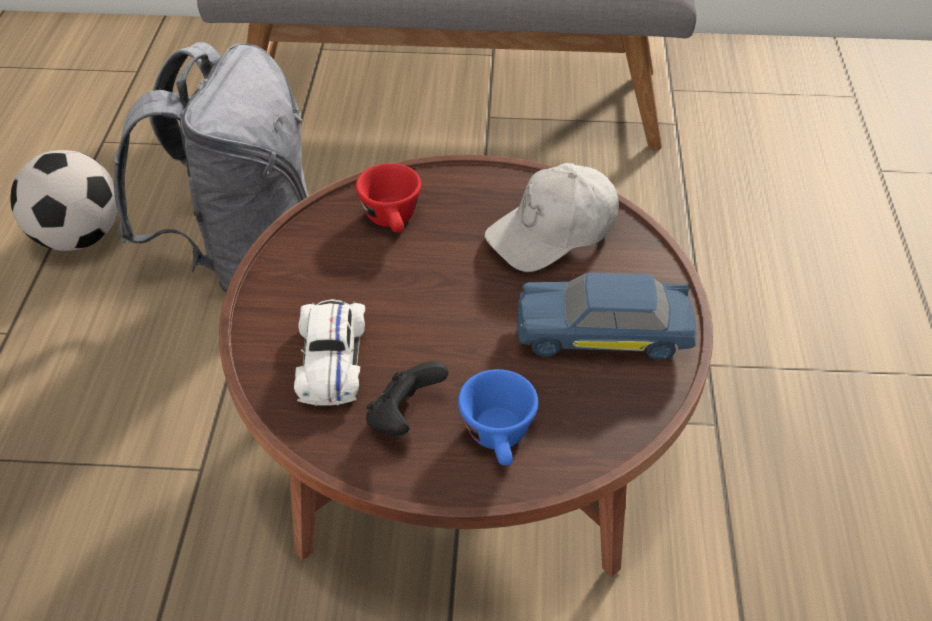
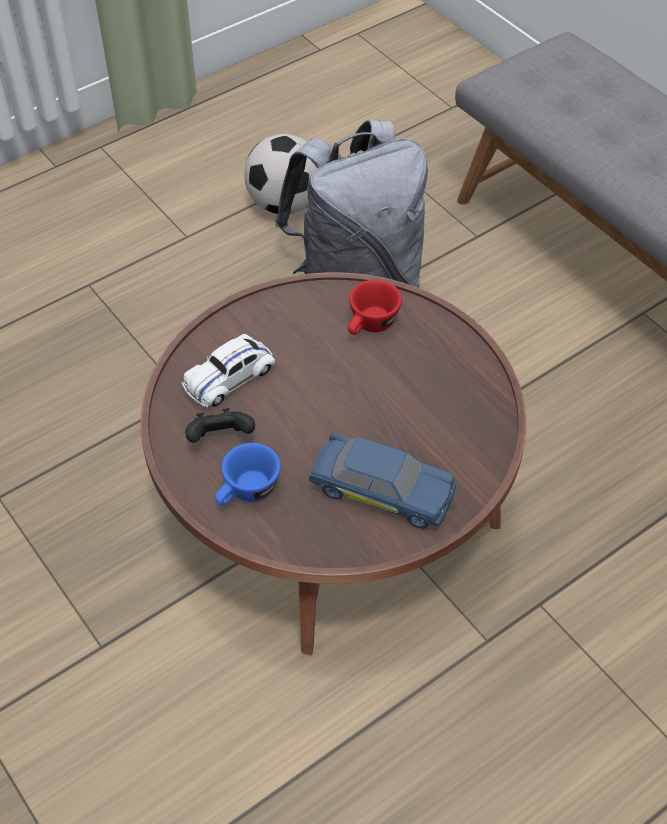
camera: 50 degrees right, 5 degrees up
(553, 232) = (446, 409): white cap -> none
(604, 332) = (381, 490): blue toy car -> blue toy car turned 150 degrees clockwise

